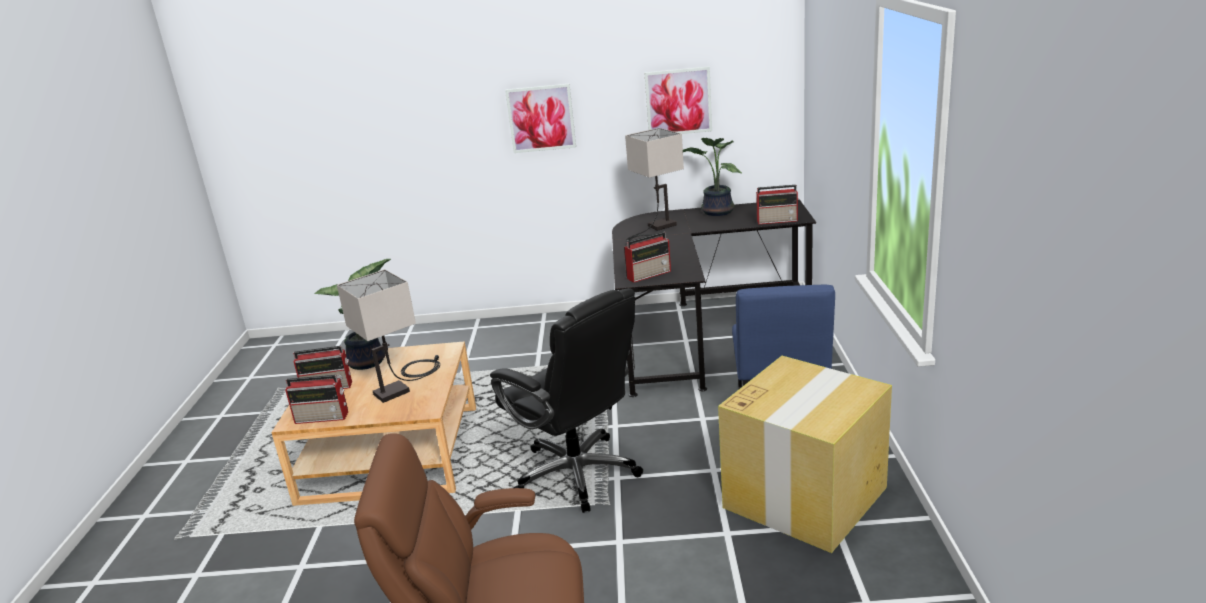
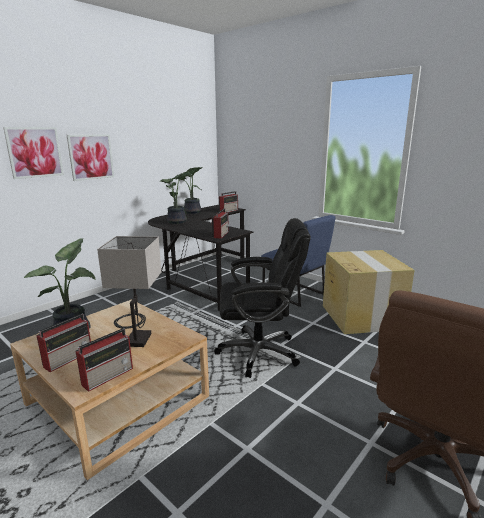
camera: 50 degrees left, 5 degrees down
(652, 231) = (177, 222): table lamp -> potted plant
(678, 101) = (166, 150): picture -> picture (35, 152)

